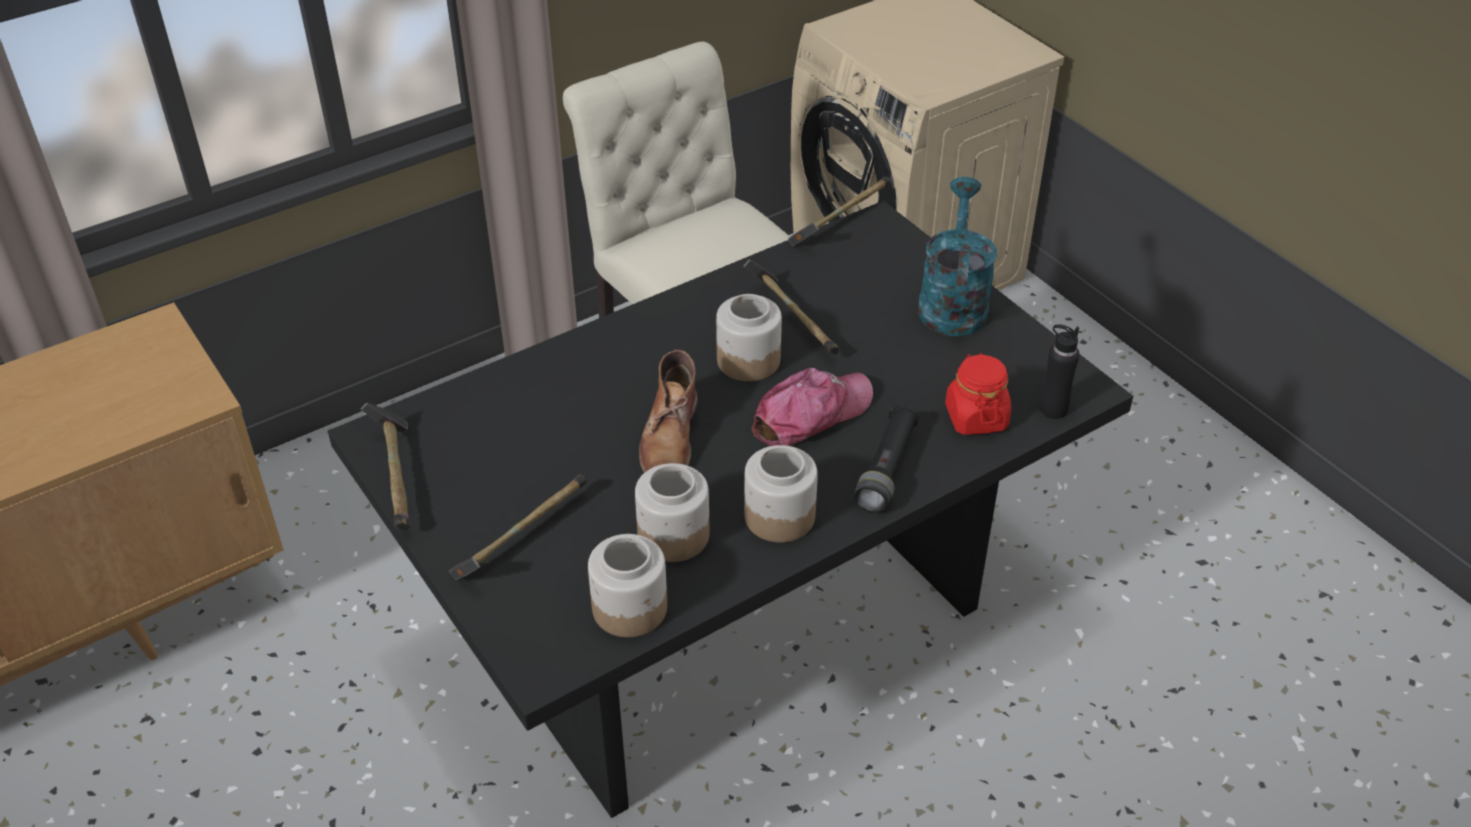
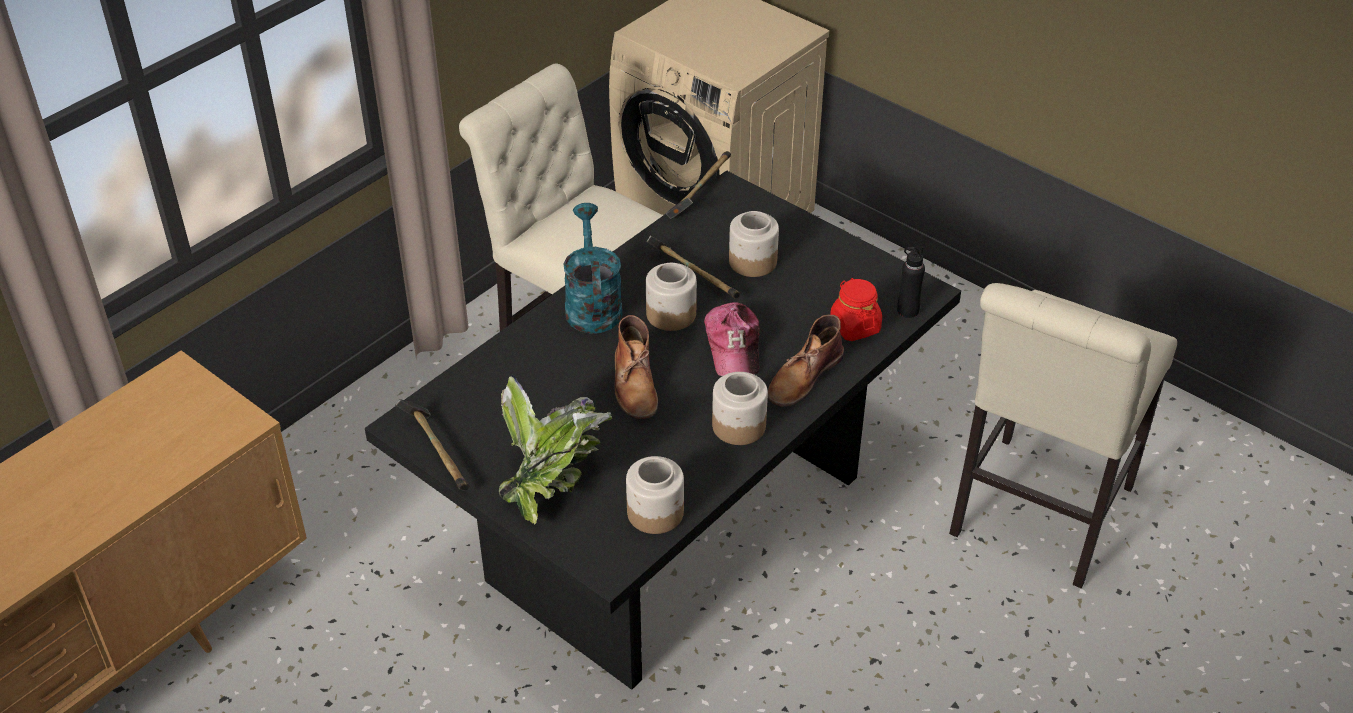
camera: 15 degrees left, 0 degrees up
(520, 541) = (553, 481): hammer -> potted plant
(672, 535) = (665, 455): jar -> jar (752, 262)
(811, 414) = (733, 347): cap -> cap turned 135 degrees clockwise
(886, 469) = (804, 377): black flashlight -> brown boot
(952, 301) = (807, 242): turquoise watering can -> turquoise watering can (592, 304)
(1194, 708) = (1035, 518): none -> beige stool

